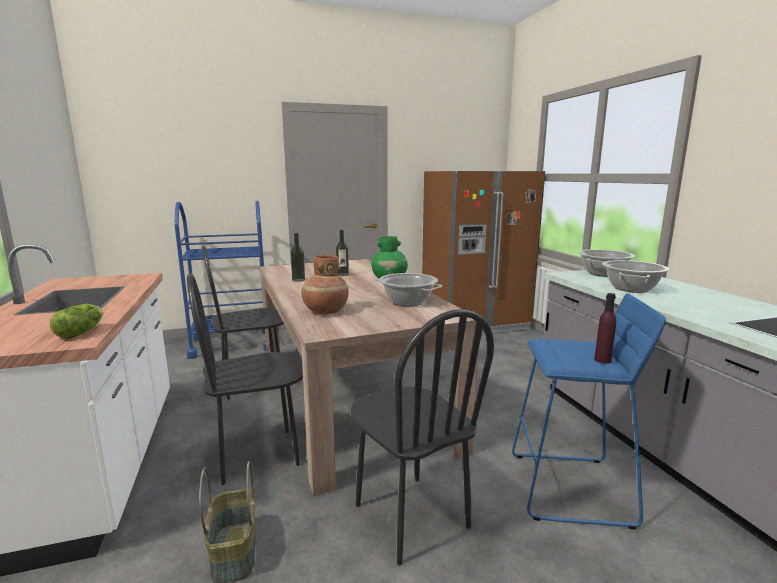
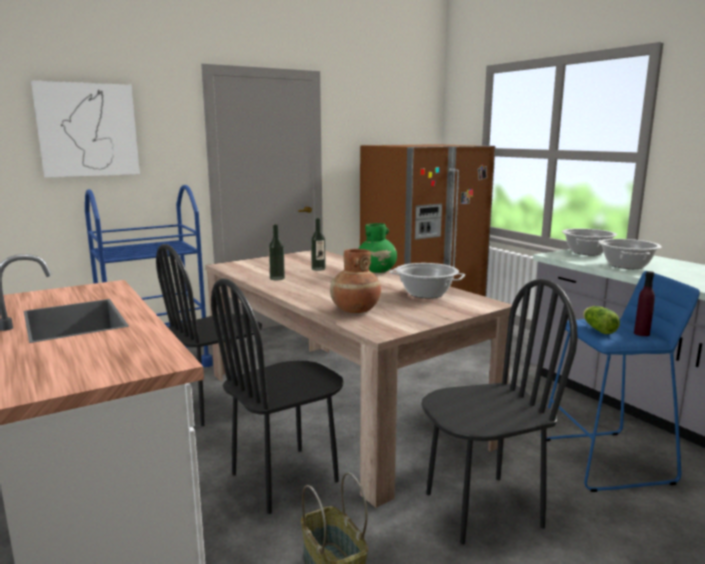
camera: 15 degrees left, 0 degrees up
(82, 332) = (158, 352): lettuce -> lettuce (598, 329)
(188, 156) = (88, 130): none -> picture
(410, 516) = (482, 509): black chair -> black chair turned 60 degrees counterclockwise

